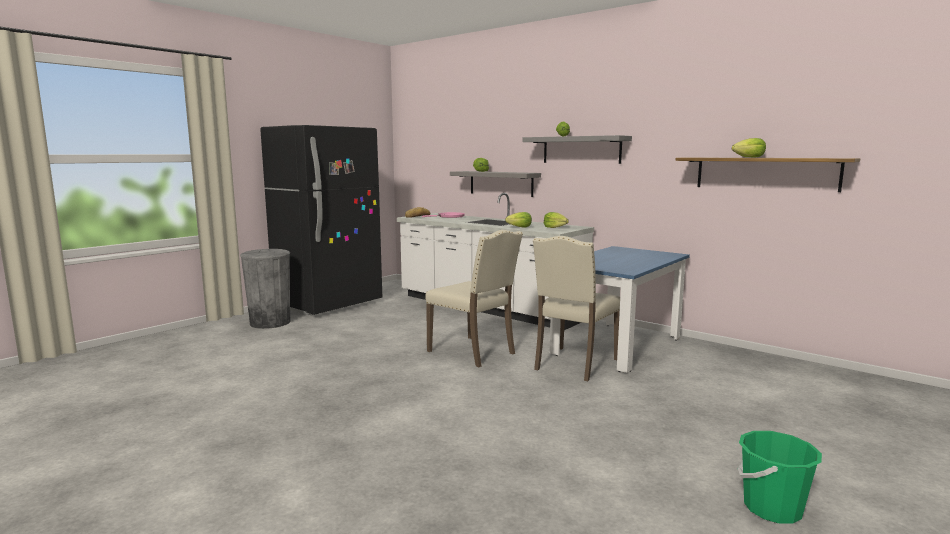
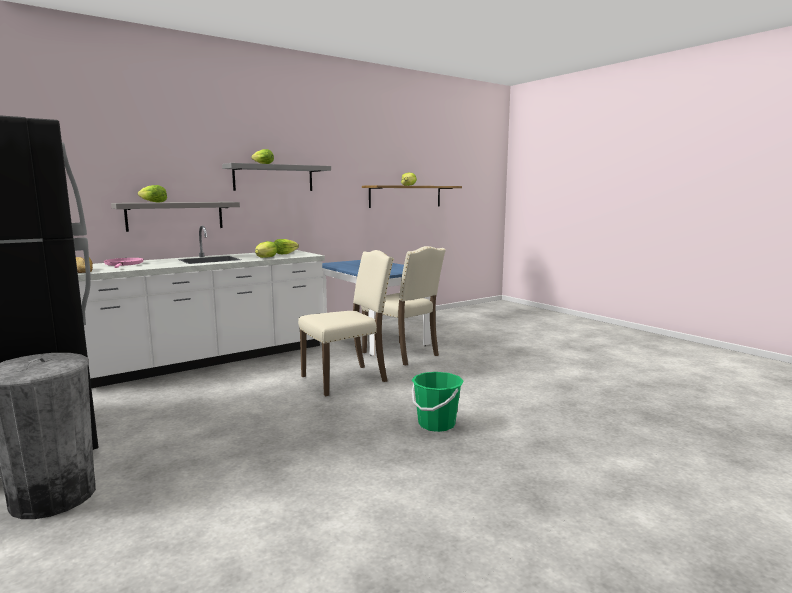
camera: 75 degrees left, 0 degrees up
(772, 508) = (602, 350): green bucket -> green bucket (436, 424)

